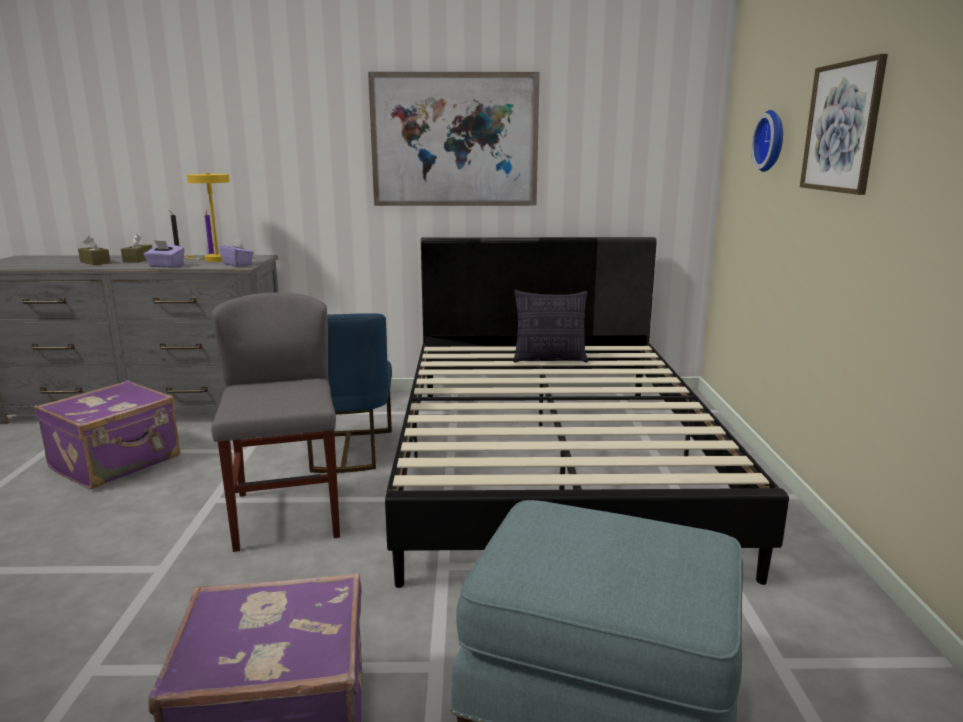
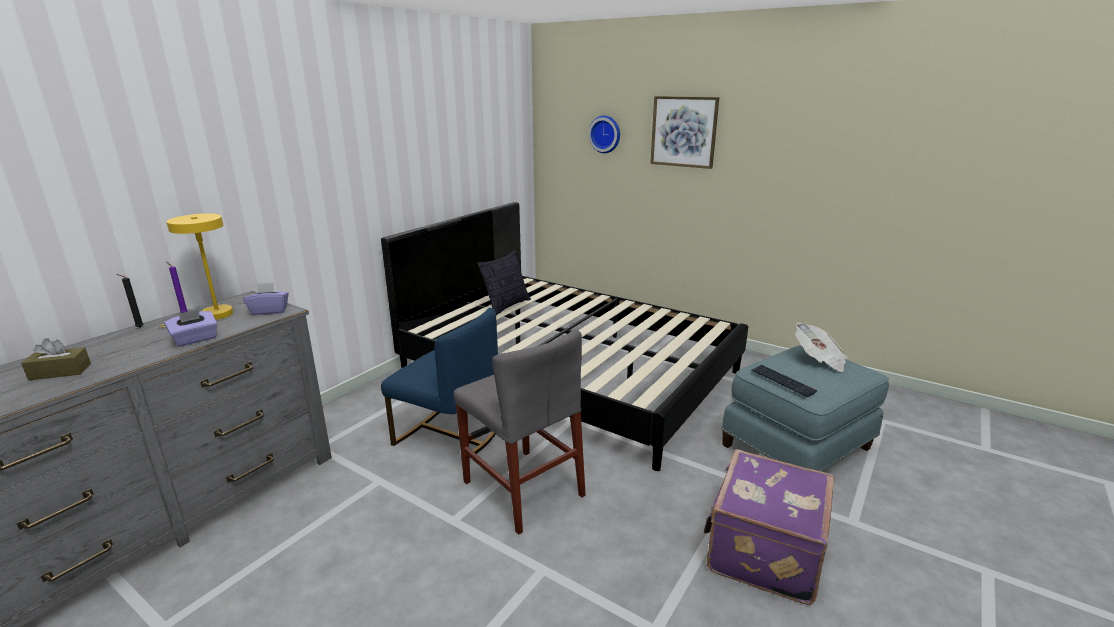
camera: 55 degrees left, 5 degrees up
(117, 463) = (290, 568): purple suitcase -> none
(138, 260) = (110, 348): brown tissue box -> none
(287, 514) = (523, 488): grey chair -> grey chair turned 150 degrees counterclockwise
(454, 140) = (390, 146): picture -> none
(521, 533) = (782, 381): none -> keyboard
(656, 551) = (819, 360): none -> newspaper

